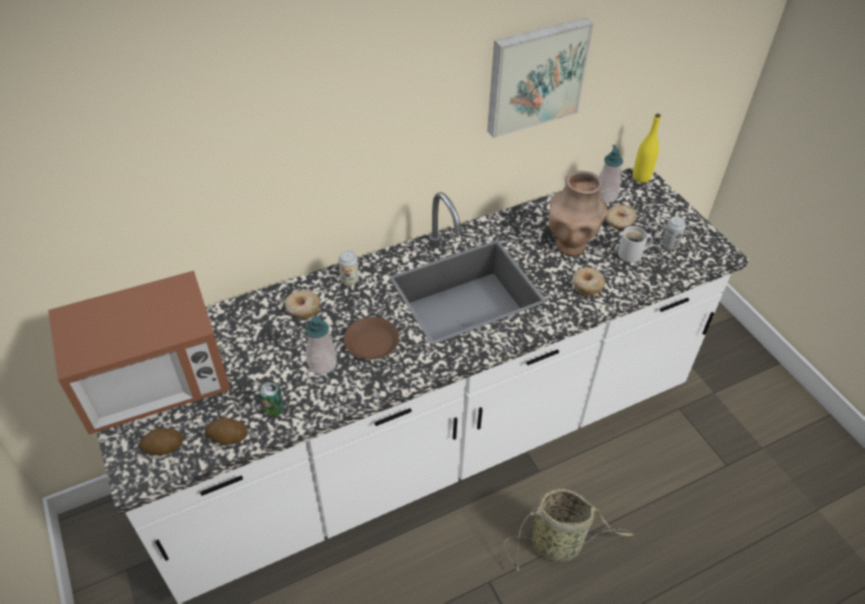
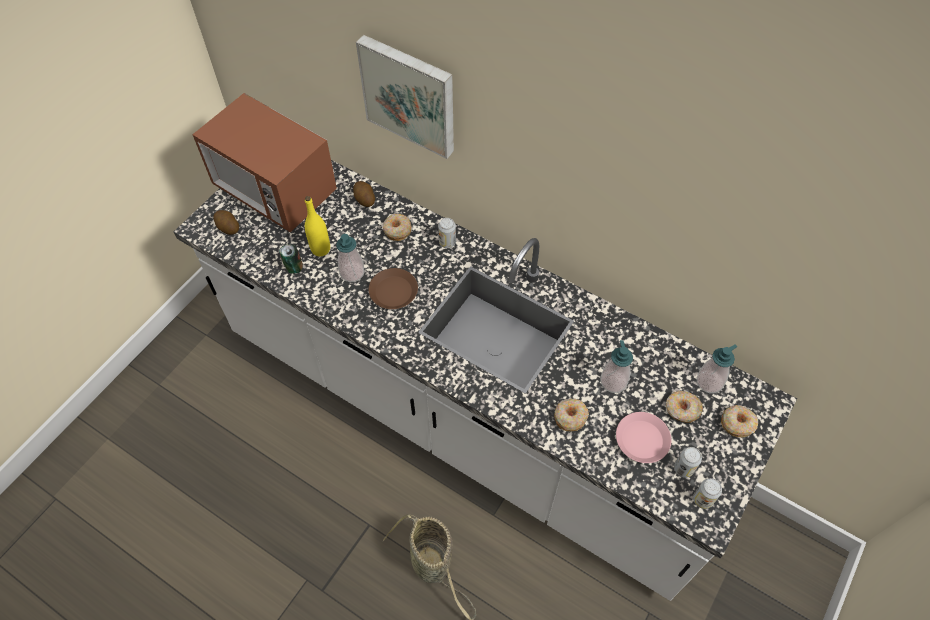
camera: 60 degrees right, 10 degrees up
(228, 438) = (255, 256): potato -> potato (364, 199)
(535, 76) = (679, 217): picture -> picture (410, 95)
(570, 245) = (613, 381): brown vase -> soap dispenser
(632, 254) = (642, 439): white mug -> pink plate
(641, 177) = (768, 403): yellow bottle -> yellow bottle (320, 249)
(648, 200) = (737, 423): none -> donut
(700, 247) = (702, 499): none -> can

